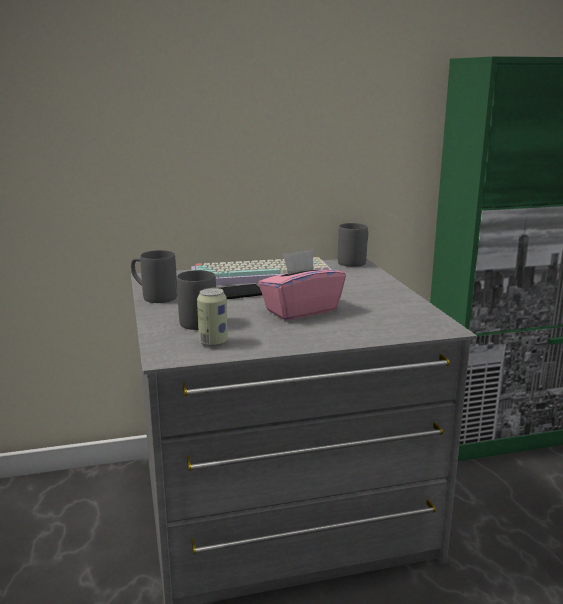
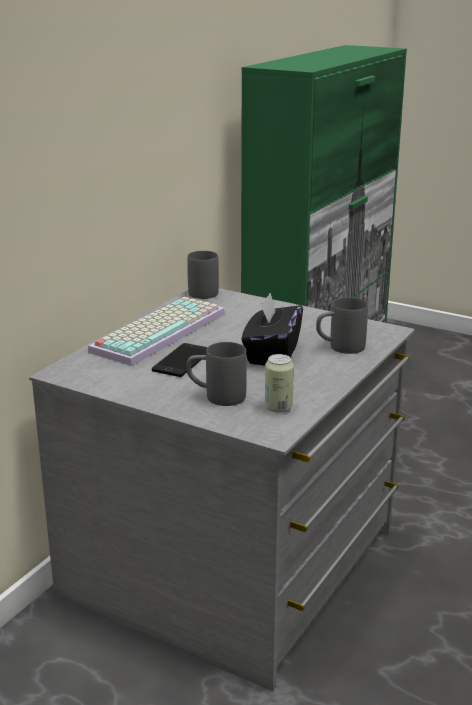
camera: 45 degrees left, 5 degrees up
(153, 296) = (122, 390): grey mug -> grey mug (339, 348)
(301, 310) = (272, 354): pink tissue box -> black tissue box

